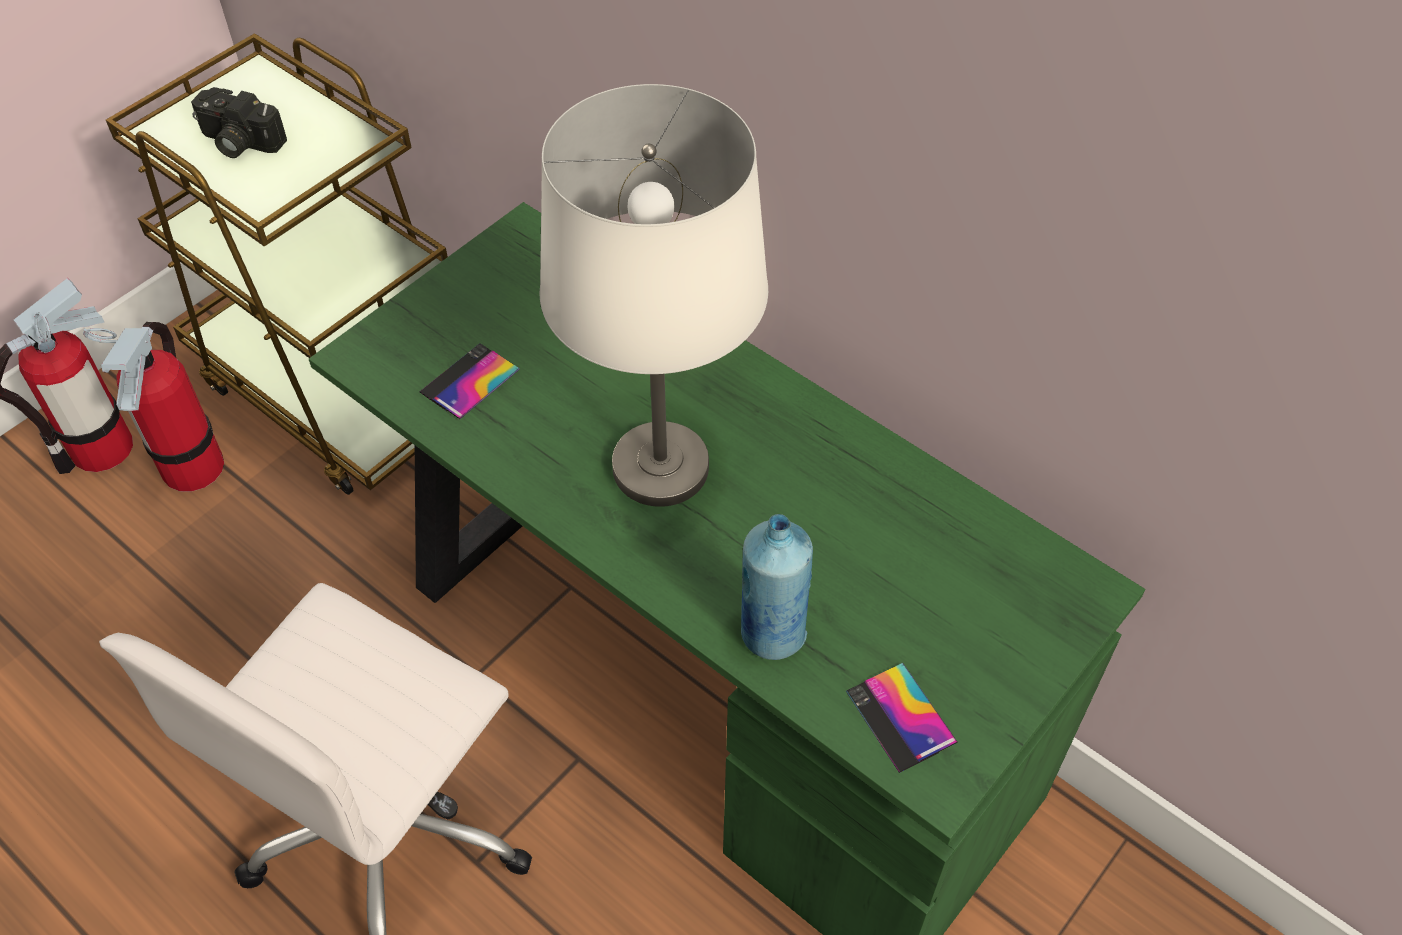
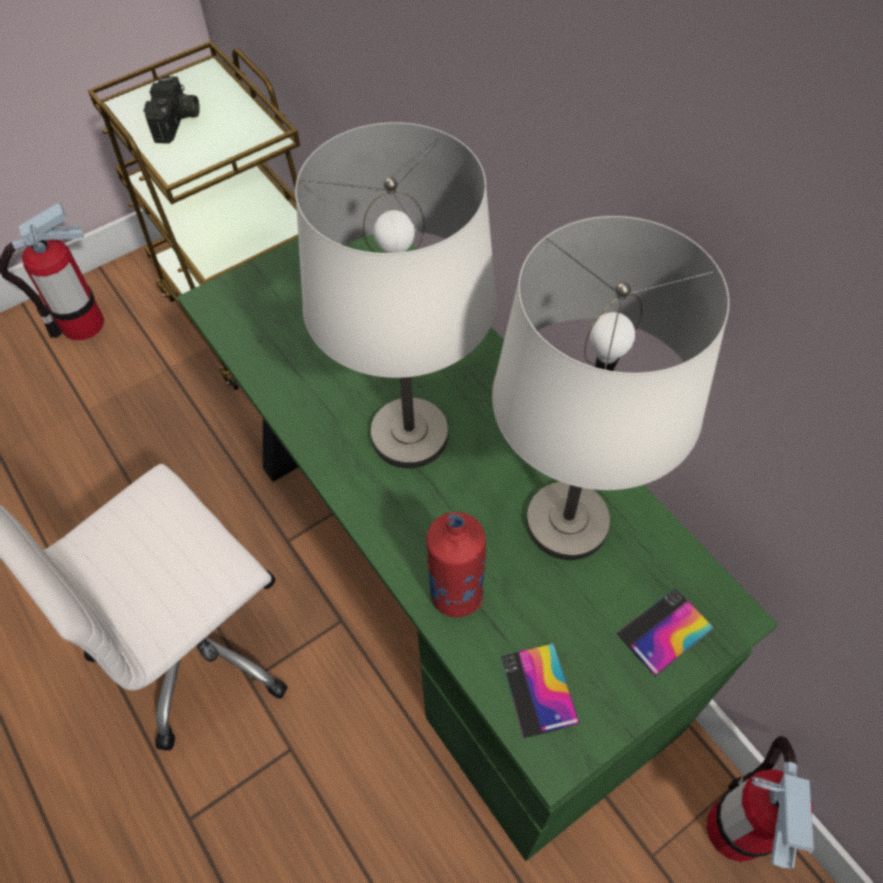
camera: 15 degrees right, 5 degrees up
(192, 466) = (137, 348): fire extinguisher -> fire extinguisher (735, 828)
(238, 142) = (177, 122): camera -> camera turned 120 degrees counterclockwise
(470, 381) = (287, 337): phone -> phone (665, 631)
(772, 633) = (456, 593): blue bottle -> red bottle
(878, 530) = (566, 524): none -> white table lamp

